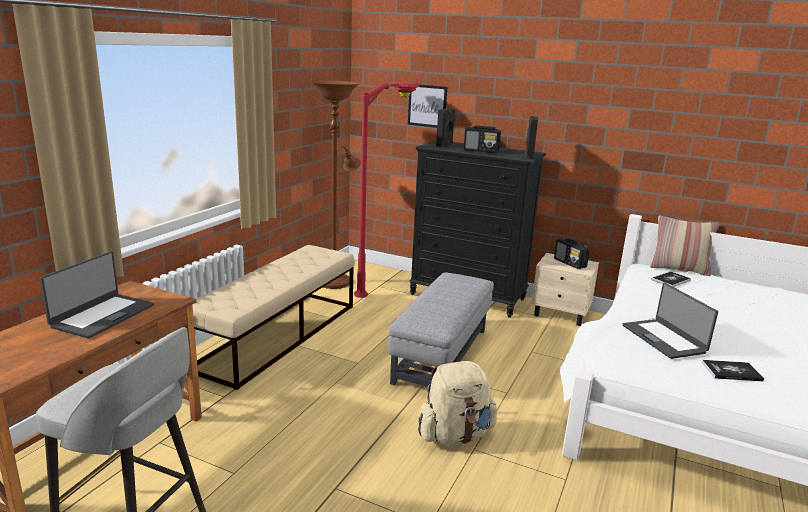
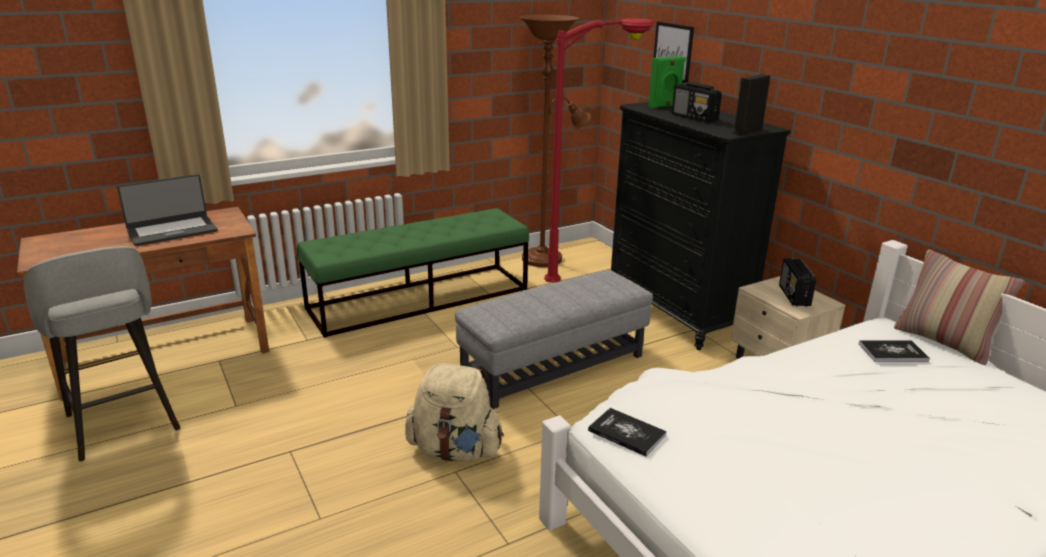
camera: 35 degrees right, 5 degrees up
(278, 335) = (420, 298): beige bench -> green bench
(445, 145) = (665, 106): black speaker -> green speaker
(664, 339) = (725, 419): laptop -> none
(731, 372) = (752, 491): book -> book (627, 433)

